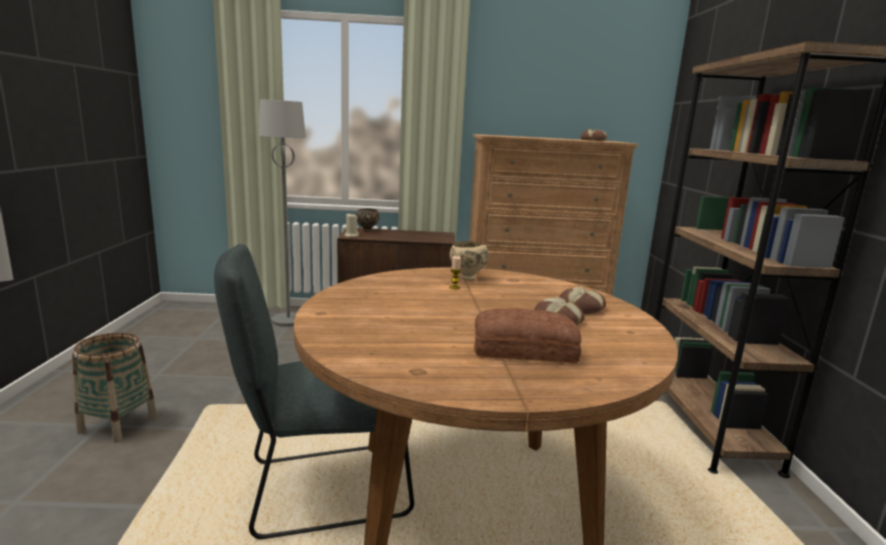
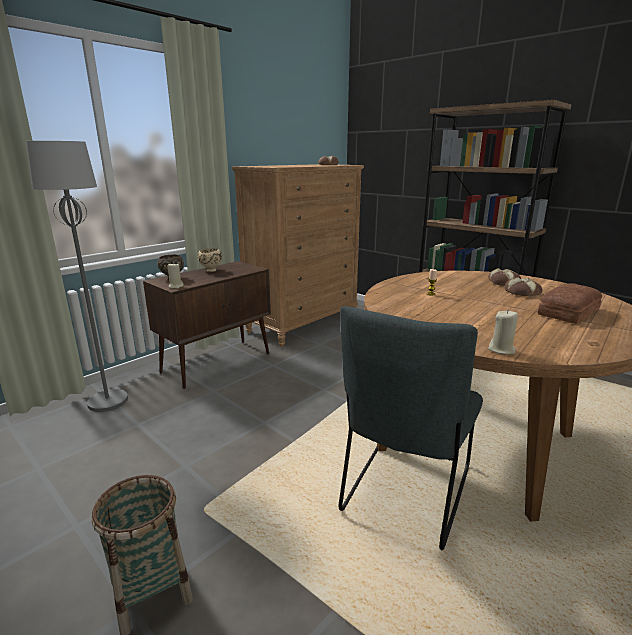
camera: 45 degrees left, 5 degrees up
(323, 333) = (501, 350): none -> beige candle
(466, 277) = (411, 285): beige bowl -> beige bowl (210, 270)

